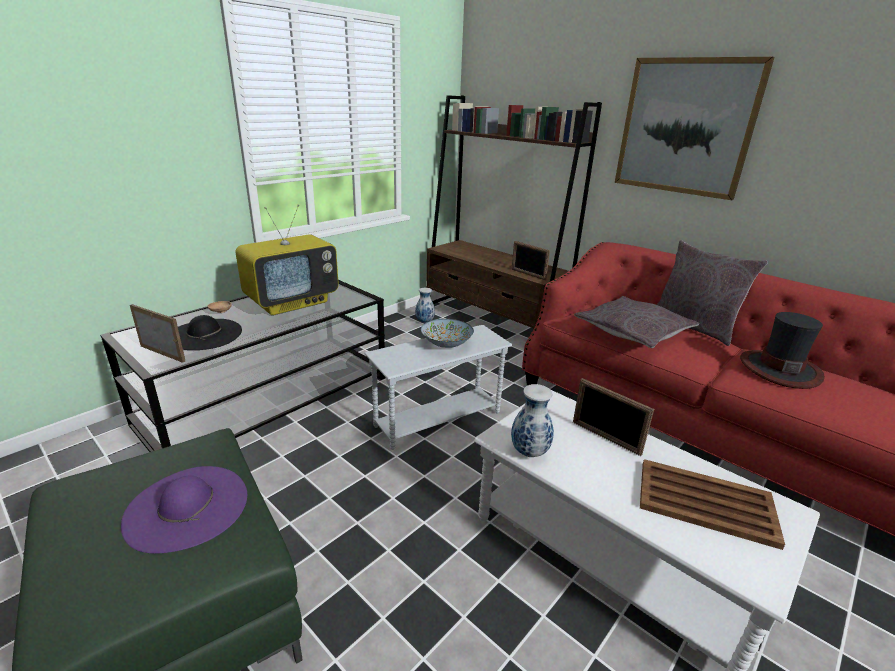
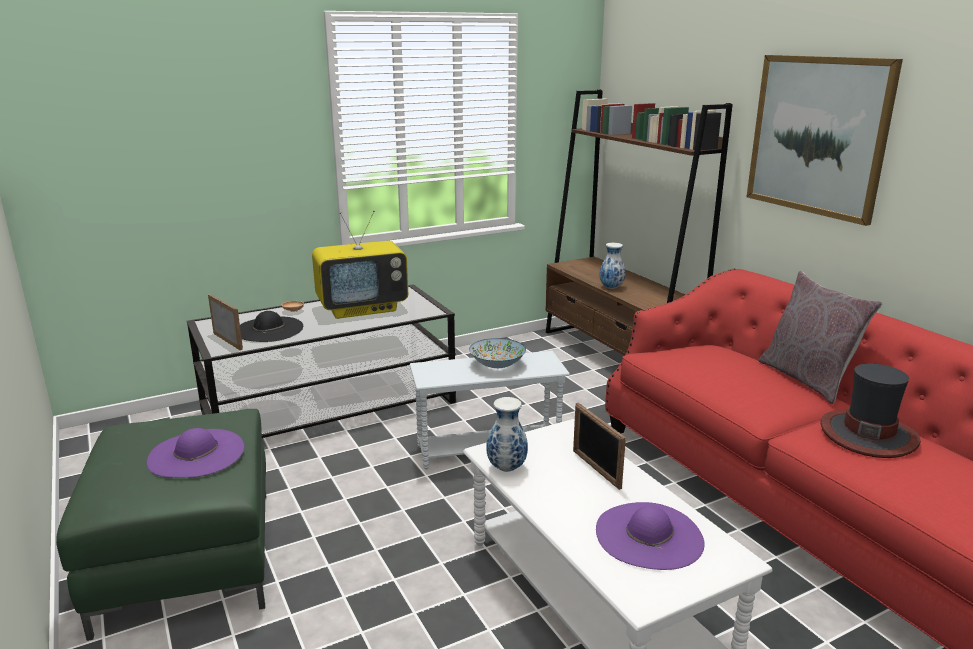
camera: 20 degrees right, 5 degrees down
(425, 321) = (534, 350): vase -> vase (612, 287)
(528, 274) = (645, 302): picture frame -> none
(633, 331) = (718, 374): grey pillow -> none
(704, 502) = (649, 535): brown tray -> purple hat

